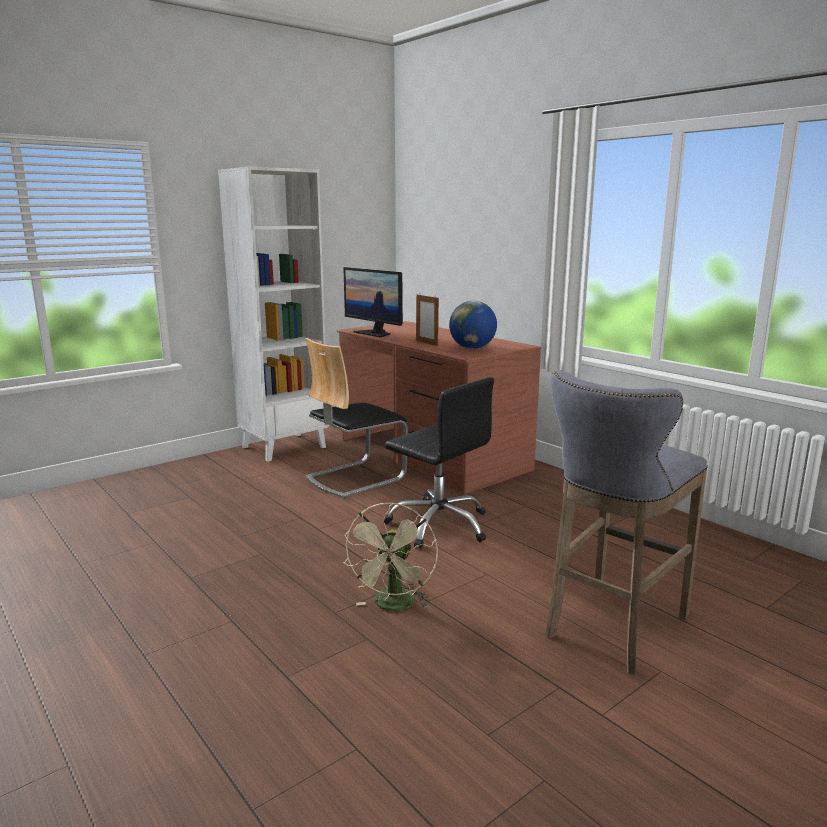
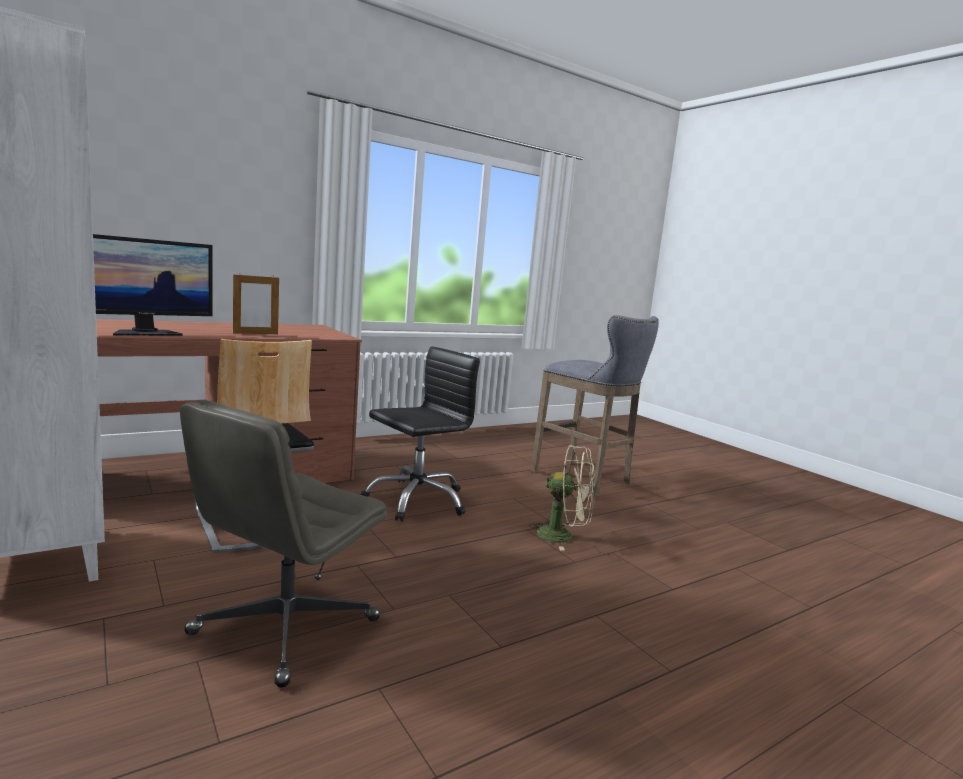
camera: 85 degrees left, 5 degrees down
(218, 510) = (284, 628): none -> grey office chair
(472, 348) = (306, 332): globe -> none

